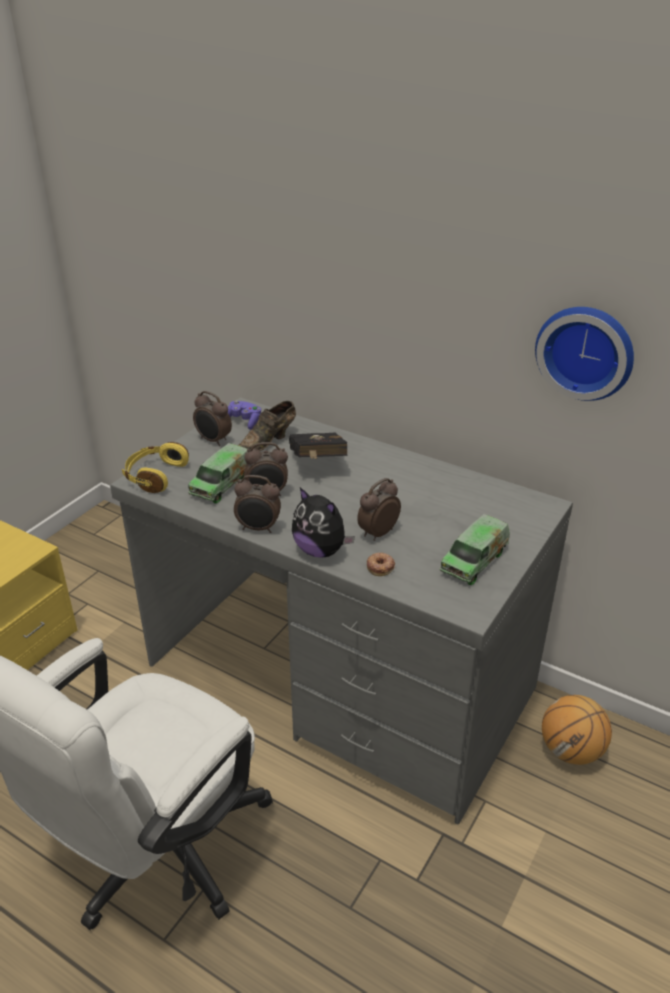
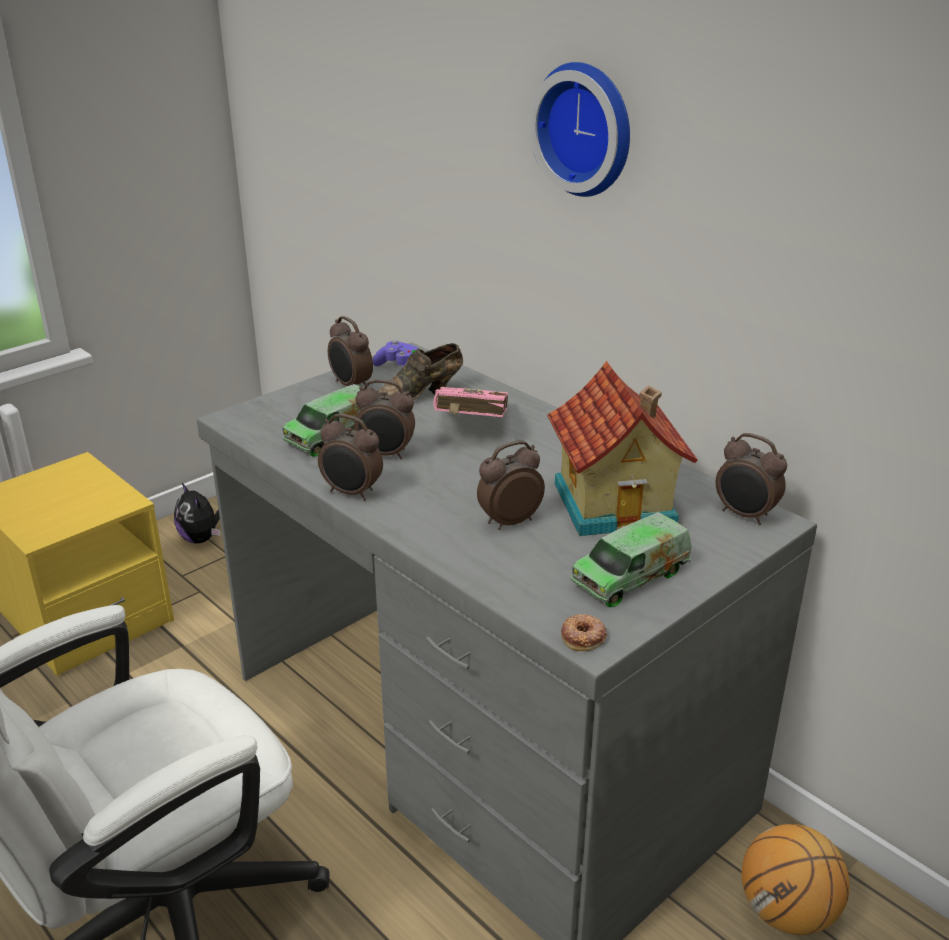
camera: 15 degrees right, 5 degrees down
(154, 476) = (255, 416): yellow headphones -> none
(317, 463) = (470, 428): black book -> pink book
(321, 550) = (420, 531): plush toy -> plush toy (201, 539)
(380, 566) = (491, 563): donut -> donut (583, 637)
(442, 507) = (617, 503): none -> toy house
(527, 503) = (745, 515): none -> alarm clock
(586, 351) = (843, 289): wall clock -> wall clock (587, 129)

